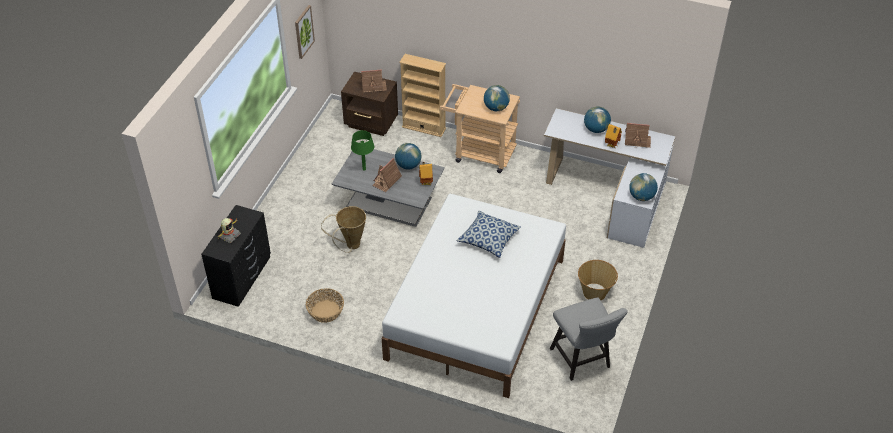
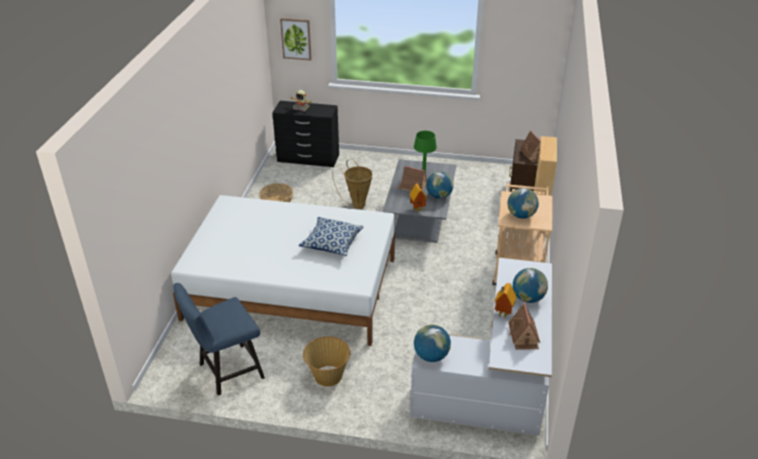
camera: 80 degrees right, 10 degrees down
(303, 31) = (518, 60): picture -> picture (296, 38)
(582, 361) = (226, 372): grey chair -> blue chair

